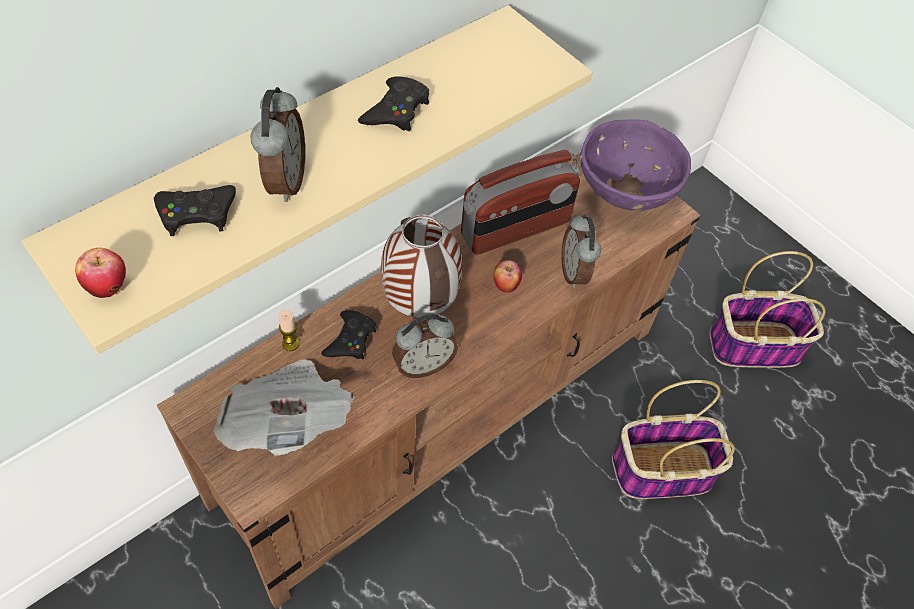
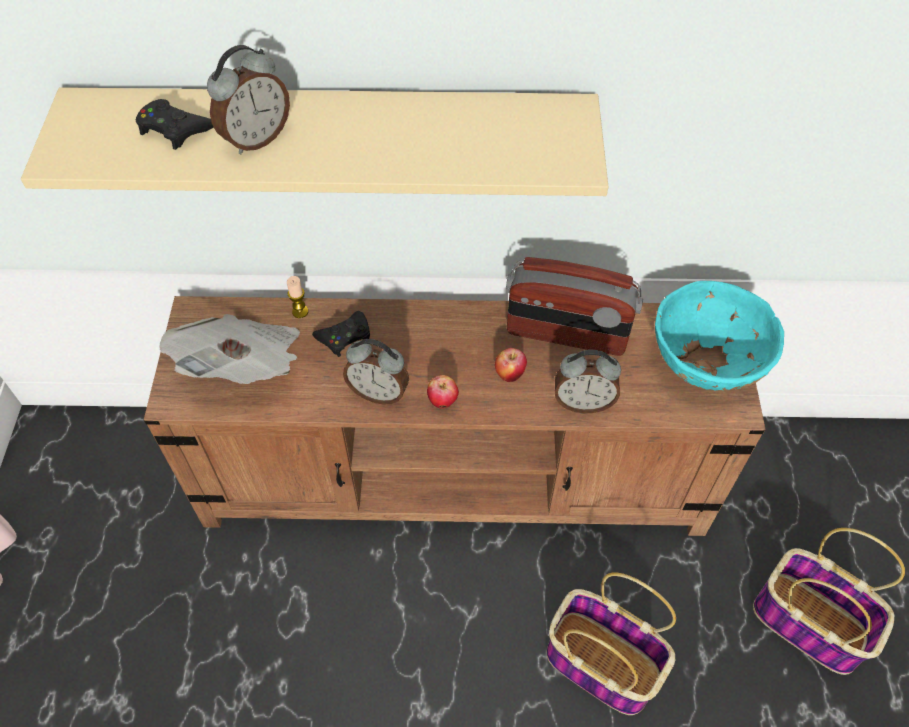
camera: 45 degrees right, 0 degrees up
(108, 287) = (69, 146): apple -> apple (443, 401)
(396, 110) = (398, 131): black game controller -> none
(418, 305) = (422, 344): vase -> none
(575, 272) = (583, 402): alarm clock -> alarm clock turned 120 degrees counterclockwise
(625, 192) = (706, 363): purple bowl -> turquoise bowl

